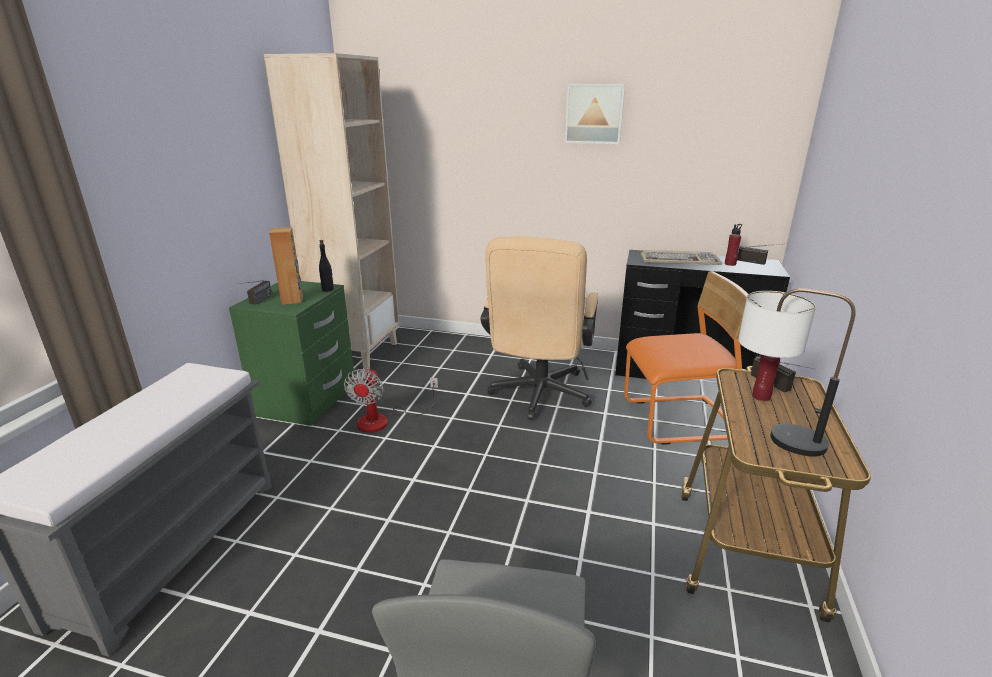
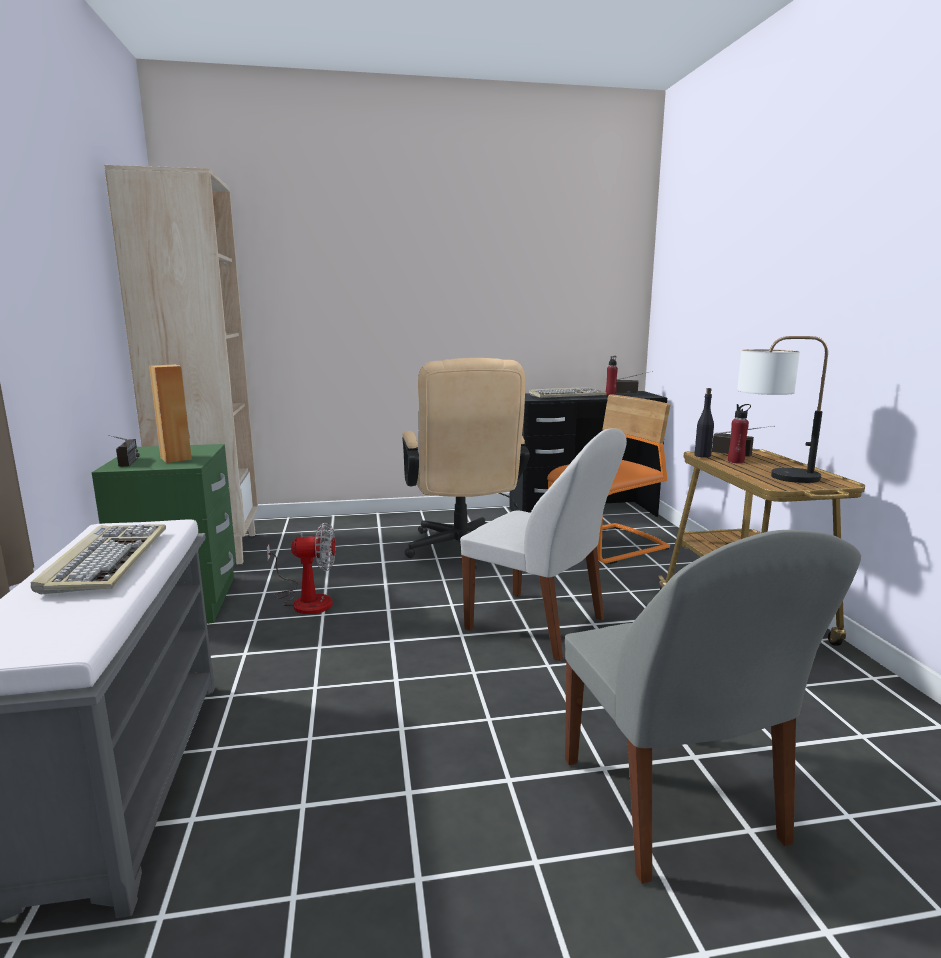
camera: 25 degrees left, 10 degrees down
(153, 407) = (106, 561): none -> keyboard
(328, 289) = (211, 448): black bottle -> black bottle (702, 455)
(384, 420) = (305, 600): fan -> fan turned 75 degrees counterclockwise
(538, 499) = (539, 626): none -> white chair
(594, 113) = (464, 258): picture -> none

